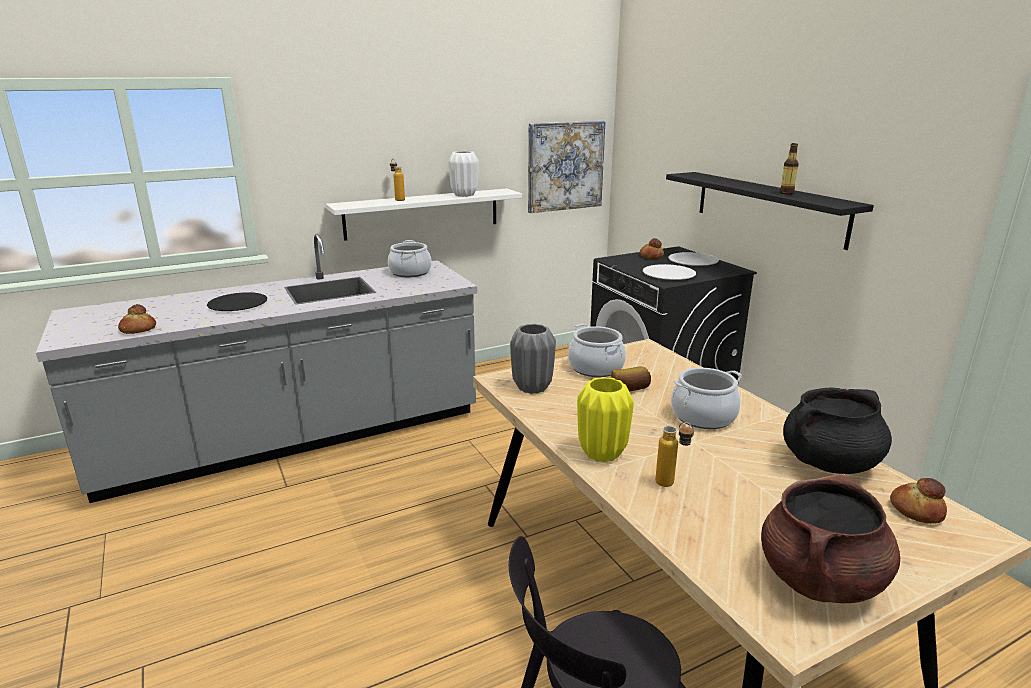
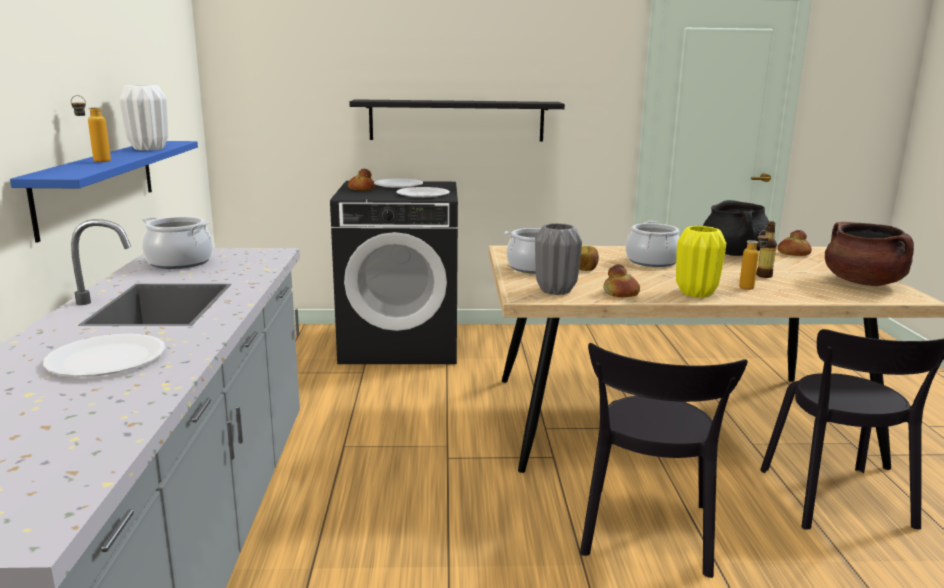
camera: 65 degrees left, 5 degrees down
(138, 329) = (97, 443): bread -> bread (621, 293)
(237, 304) = (106, 359): black plate -> white plate
(422, 213) = (98, 184): white shelf -> blue shelf
(433, 616) = (646, 535): none -> black chair
(565, 166) = (181, 109): picture -> none
(786, 193) = (494, 101): bottle -> bottle (764, 276)

